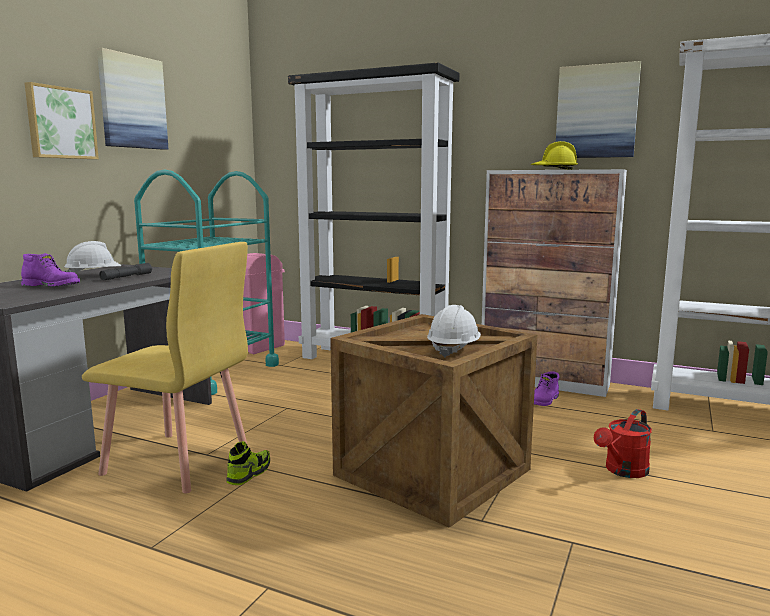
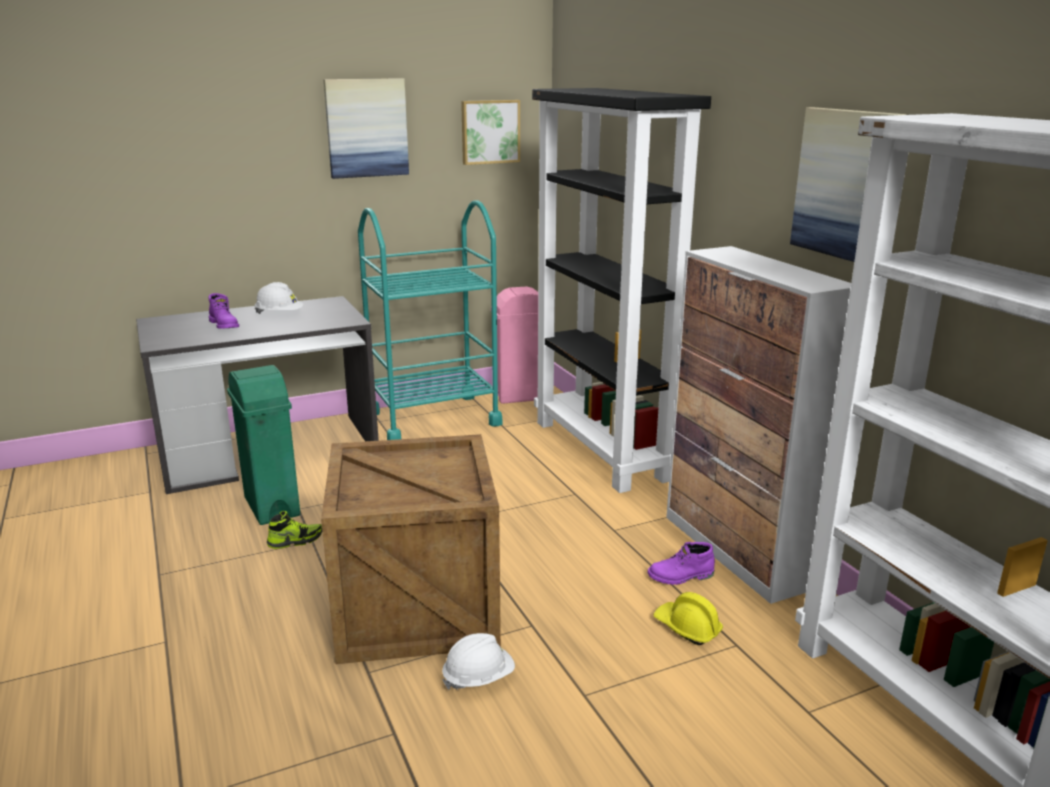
camera: 40 degrees right, 10 degrees up
(60, 123) = (280, 161): picture -> picture (490, 131)
(126, 277) = (294, 322): grey flashlight -> none
(177, 462) = (272, 507): yellow chair -> green trash can
(453, 349) = (398, 494): white hard hat -> white hard hat (478, 678)
(554, 169) = (766, 265): yellow hard hat -> yellow hard hat (687, 628)
(623, 471) = (583, 699): red watering can -> none

